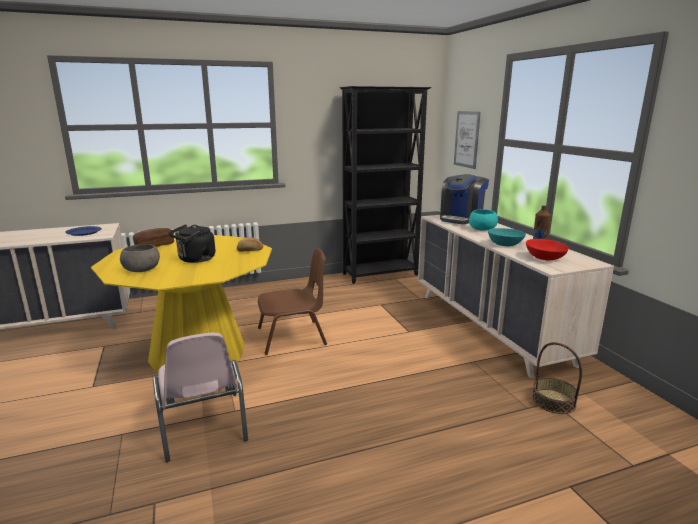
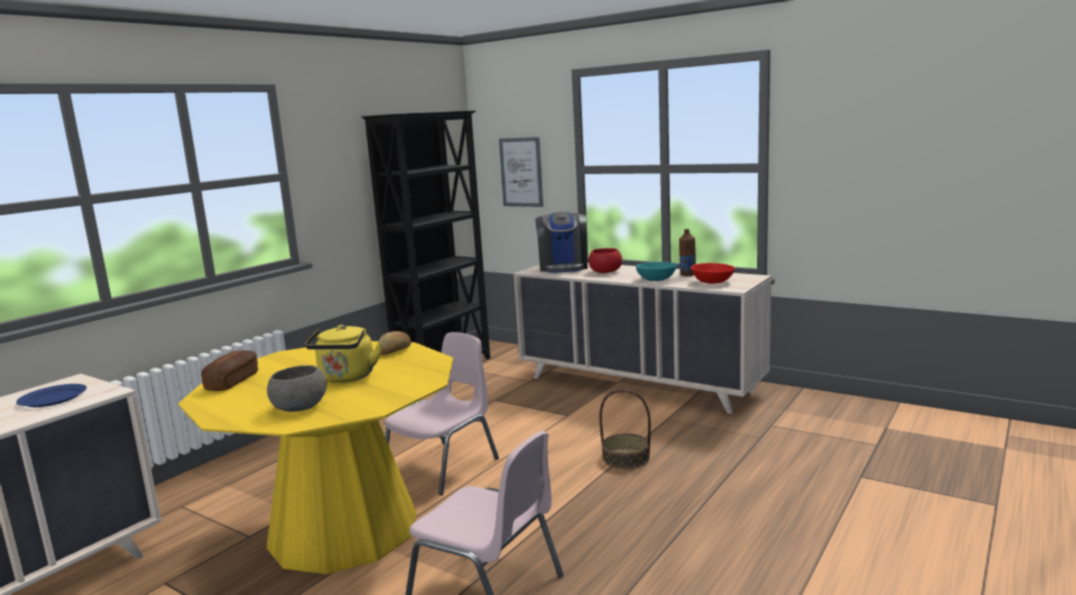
camera: 35 degrees left, 5 degrees down
(195, 260) = (346, 378): black kettle -> yellow kettle
(293, 336) = (443, 466): brown chair -> pink chair
(482, 229) = (605, 272): turquoise bowl -> red bowl
(553, 401) = (771, 424): basket -> basket (626, 458)

